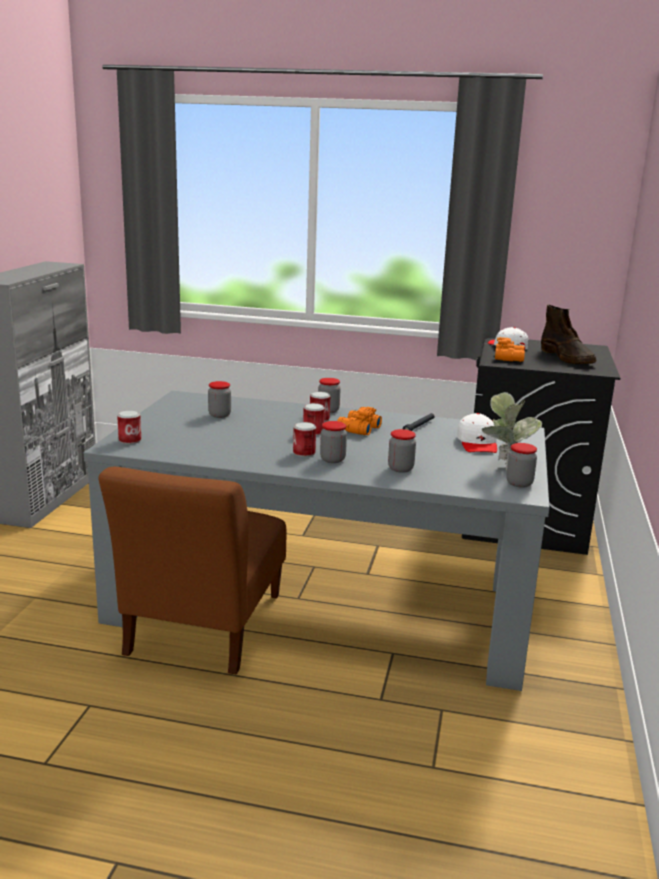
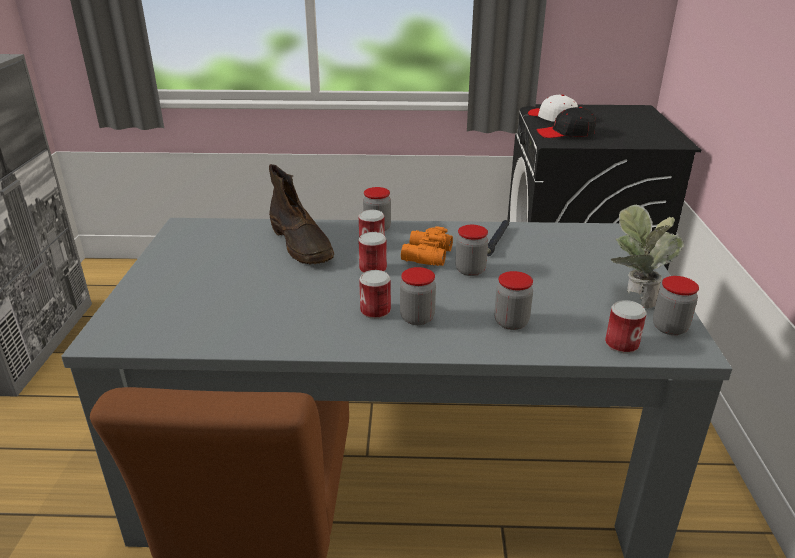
camera: 10 degrees left, 10 degrees up
(130, 440) = (128, 321): can -> can (621, 344)
(219, 415) = (242, 254): jar -> jar (470, 270)
(477, 443) = (579, 260): white cap -> none
(510, 358) = (566, 133): orange binoculars -> black cap
(567, 358) = (625, 127): brown boot -> brown boot (302, 245)

